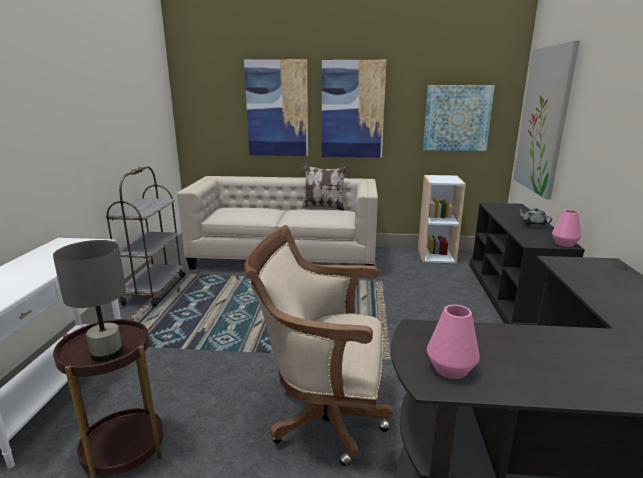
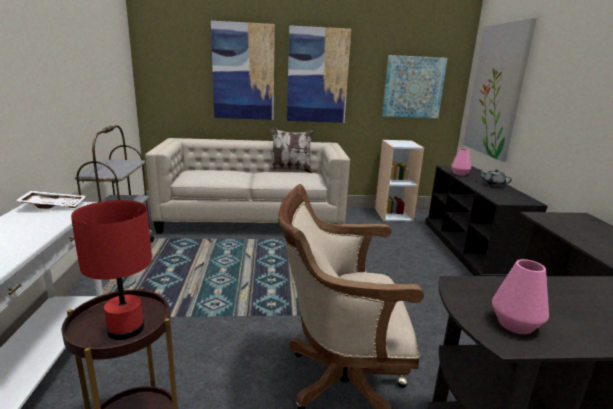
camera: 10 degrees left, 0 degrees up
(77, 242) = (54, 205): none -> white tray
(107, 352) = (126, 328): grey table lamp -> red table lamp
(564, 244) = (529, 201): pink vase -> pink vase (459, 174)

